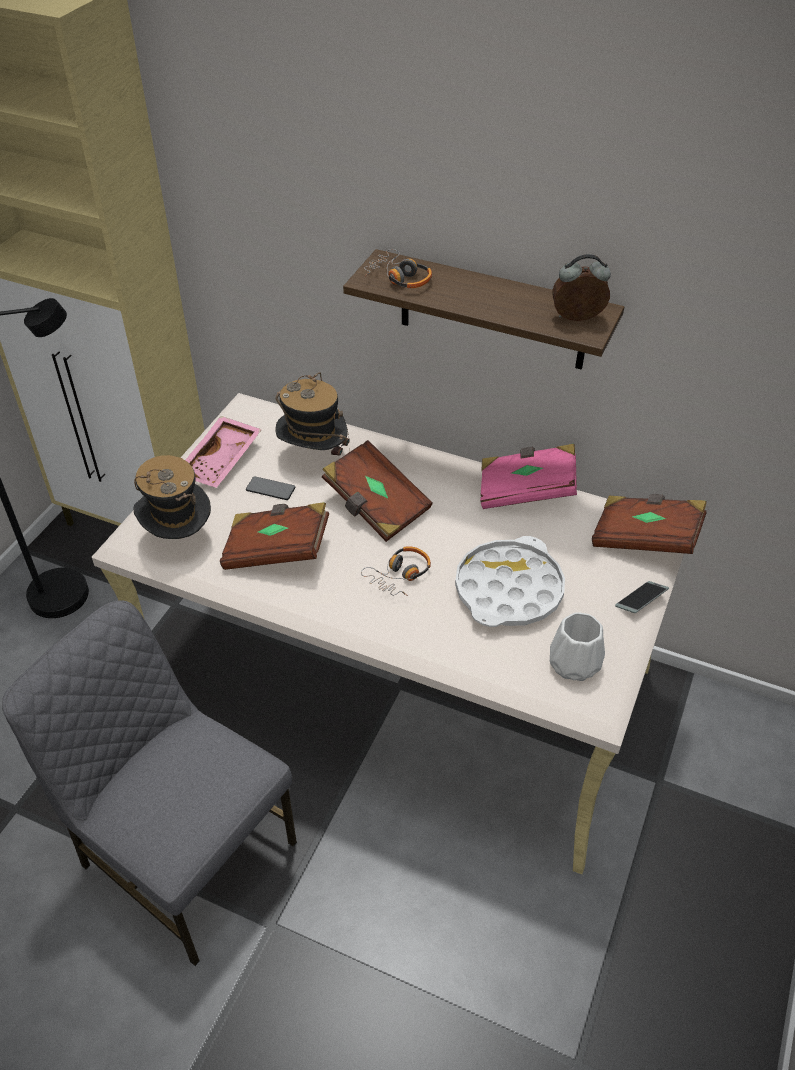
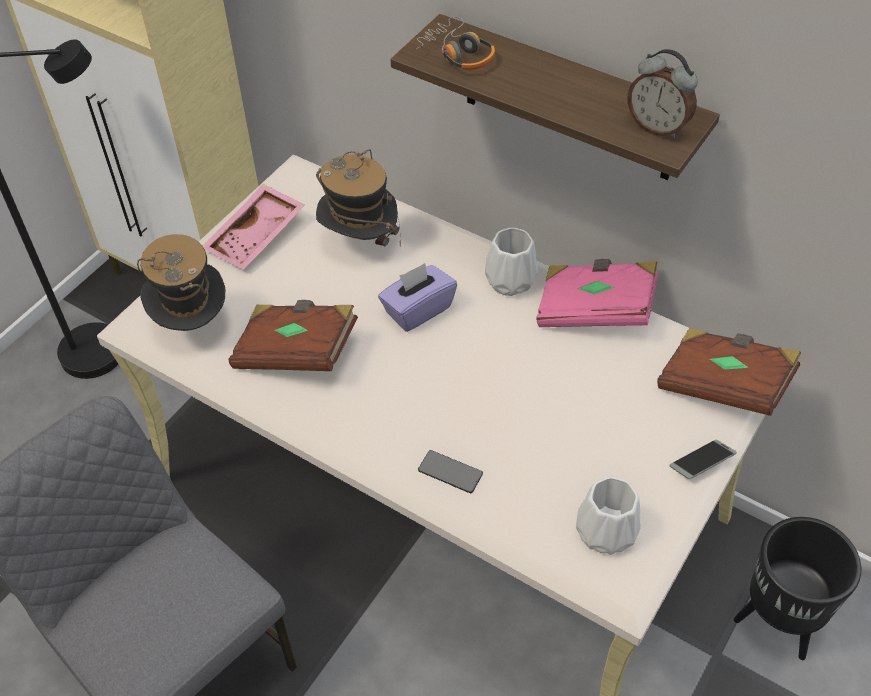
camera: 10 degrees right, 5 degrees up
(270, 489) = (304, 276): phone -> phone (450, 472)
(375, 506) = (417, 310): brown book -> purple tissue box
(400, 575) = (428, 398): headphones -> none
(451, 475) = (511, 281): none -> white vase
(508, 590) = (548, 430): white tray -> none
(577, 319) = (657, 127): alarm clock -> alarm clock turned 150 degrees counterclockwise
(706, 748) = (778, 623): none -> black planter

